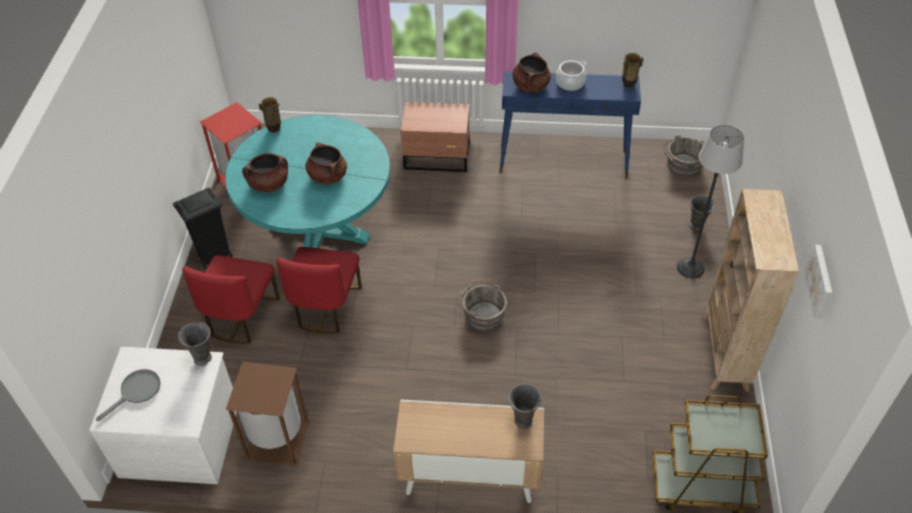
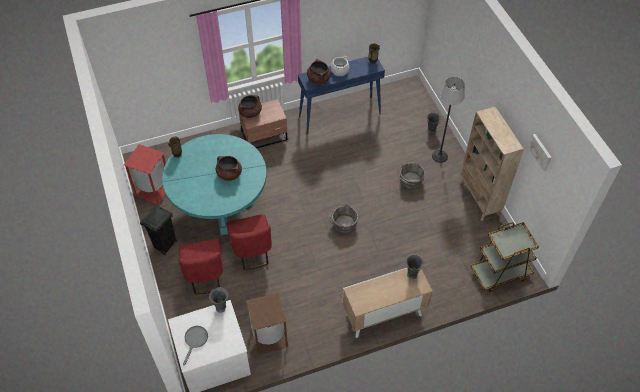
camera: 25 degrees left, 5 degrees up
(269, 184) = (197, 191): brown cooking pot -> brown cooking pot (250, 113)
(681, 166) = (406, 96): grey bucket -> grey bucket (410, 181)

